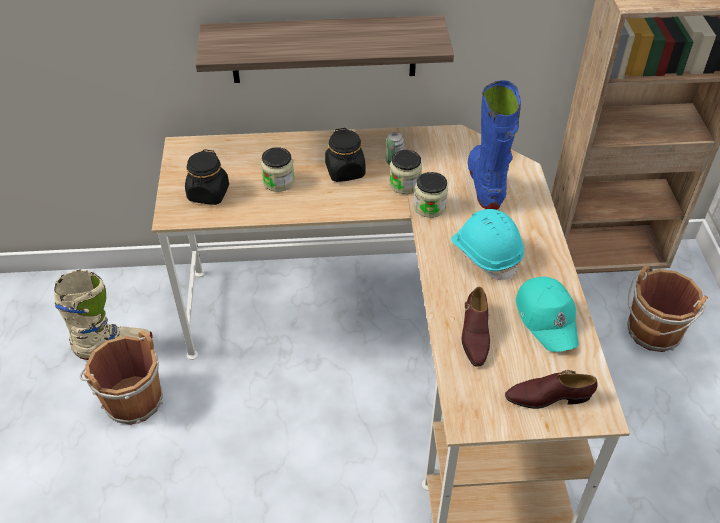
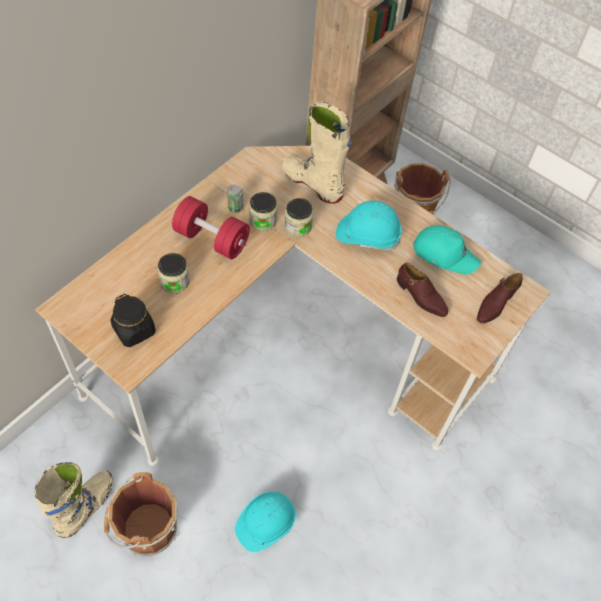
camera: 50 degrees left, 10 degrees up
(215, 475) = (265, 523): none -> turquoise hard hat
(323, 49) = (141, 151): shelf -> none
(345, 171) = (211, 239): black jar -> red dumbbell
(485, 184) = (312, 184): blue boot -> beige boot

